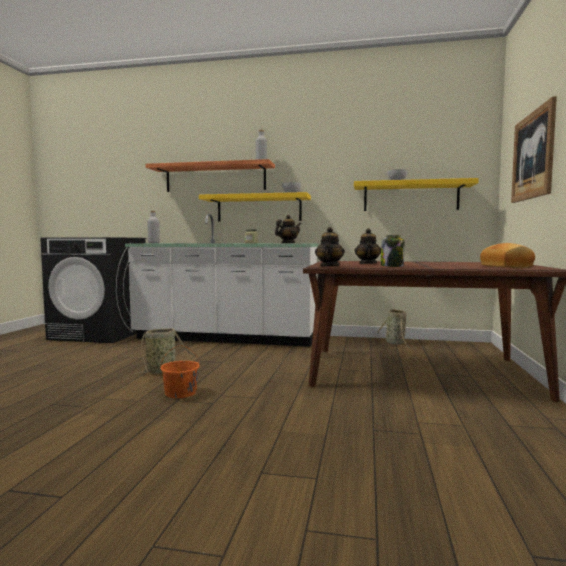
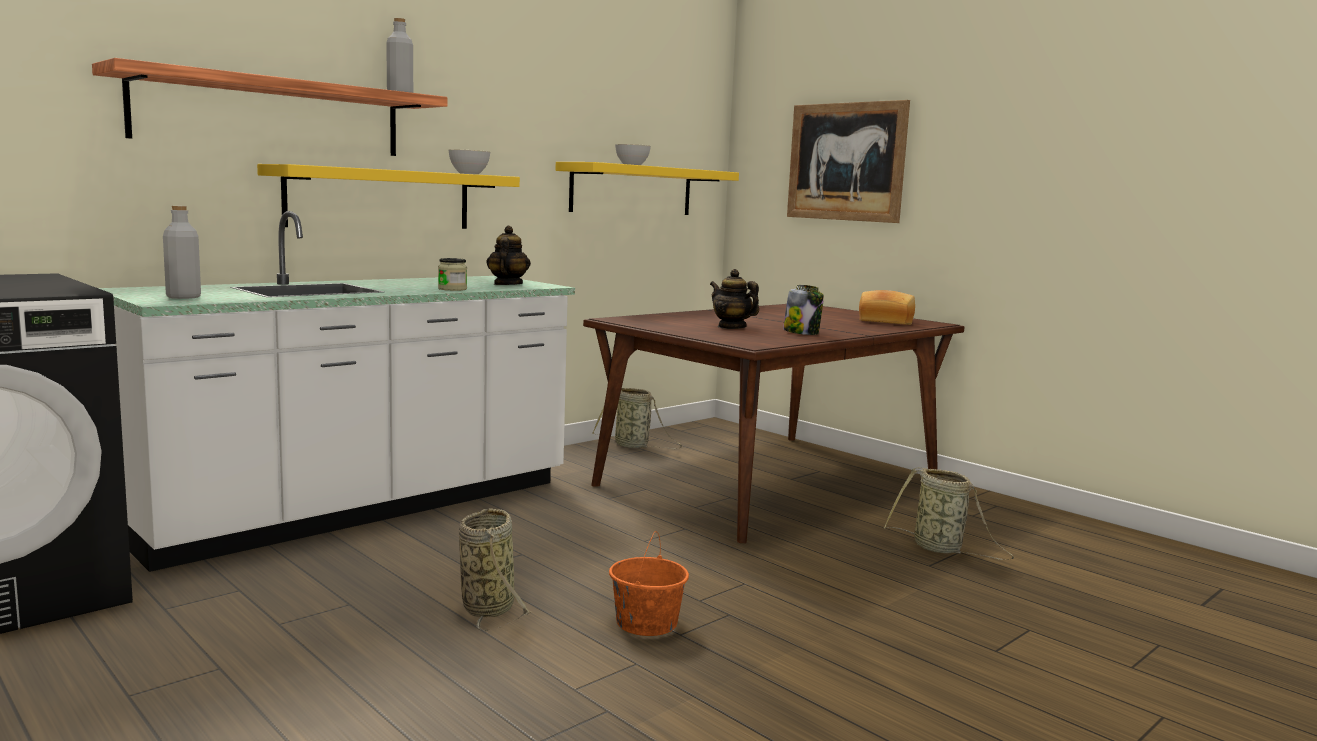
camera: 55 degrees left, 5 degrees up
(329, 266) = (760, 343): teapot -> none
(412, 427) = (941, 549): none -> basket

